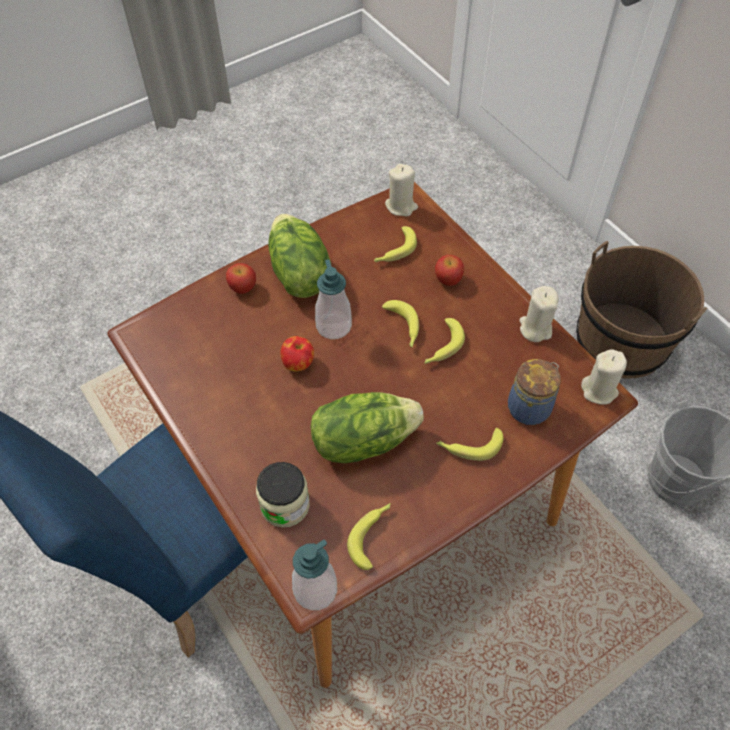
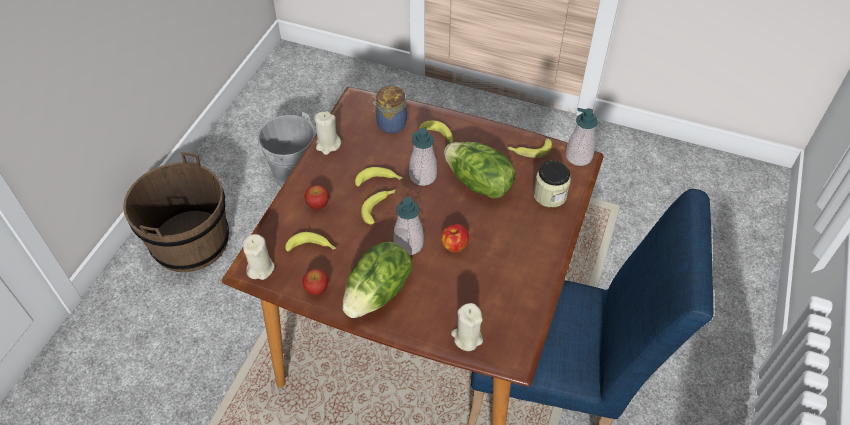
camera: 125 degrees left, 5 degrees down
(243, 288) = (419, 320): apple -> apple (317, 289)
(417, 391) = (423, 176): none -> soap dispenser
(599, 390) = (353, 102): beige candle -> beige candle (467, 337)

